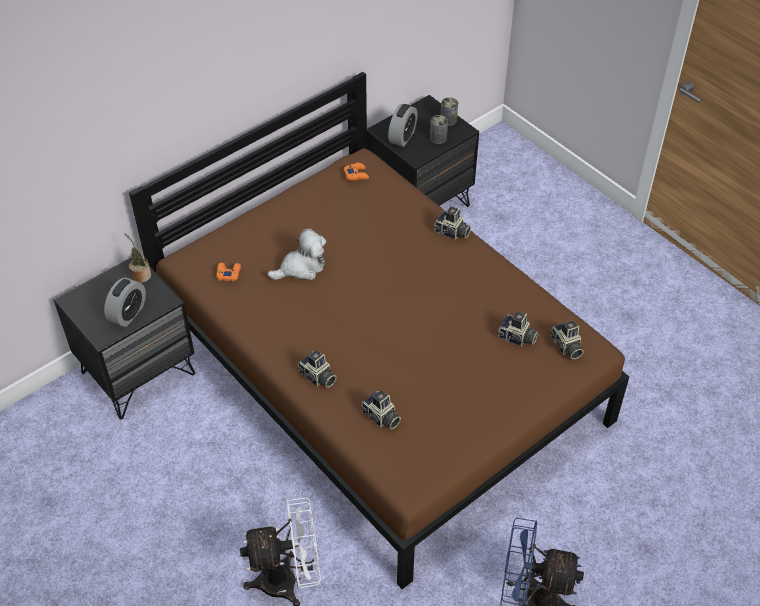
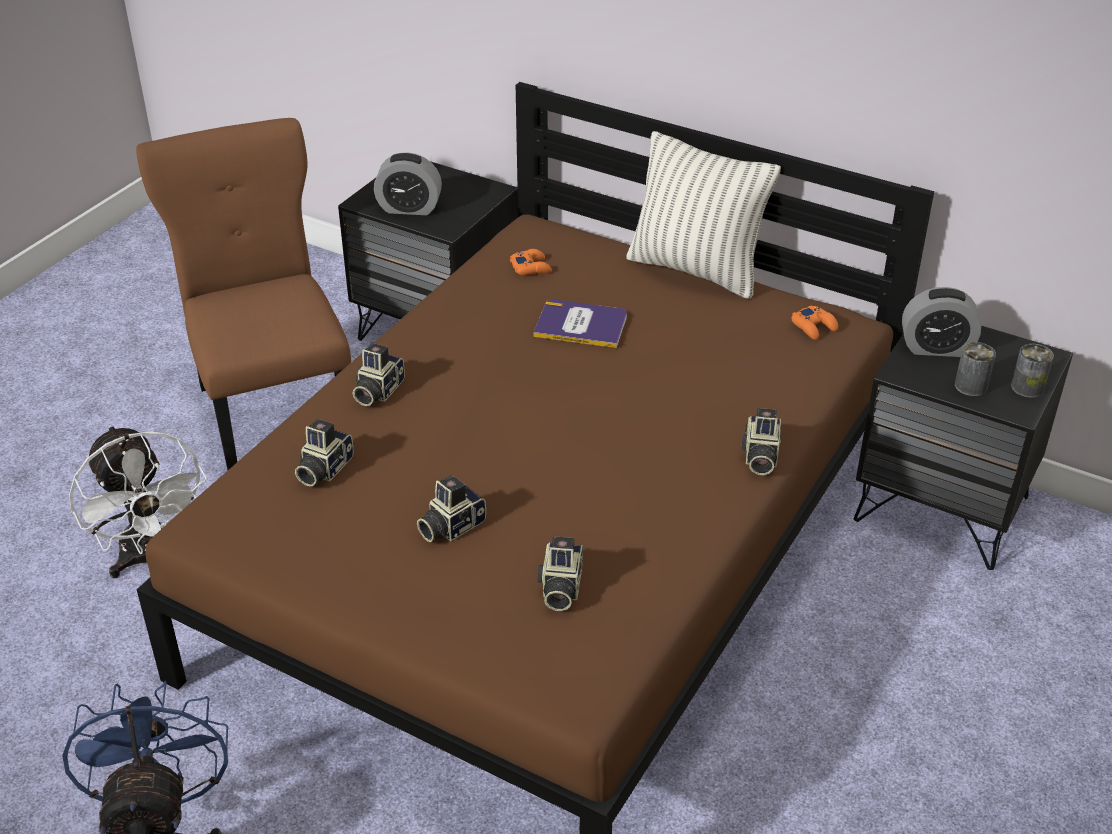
camera: 70 degrees right, 10 degrees down
(140, 275) = (480, 199): potted plant -> none
(173, 484) = (274, 411): none -> brown chair
(275, 202) = (696, 270): none -> pillow
(301, 267) = (581, 325): plush toy -> book
(566, 347) = (570, 657): camera -> camera (450, 526)

